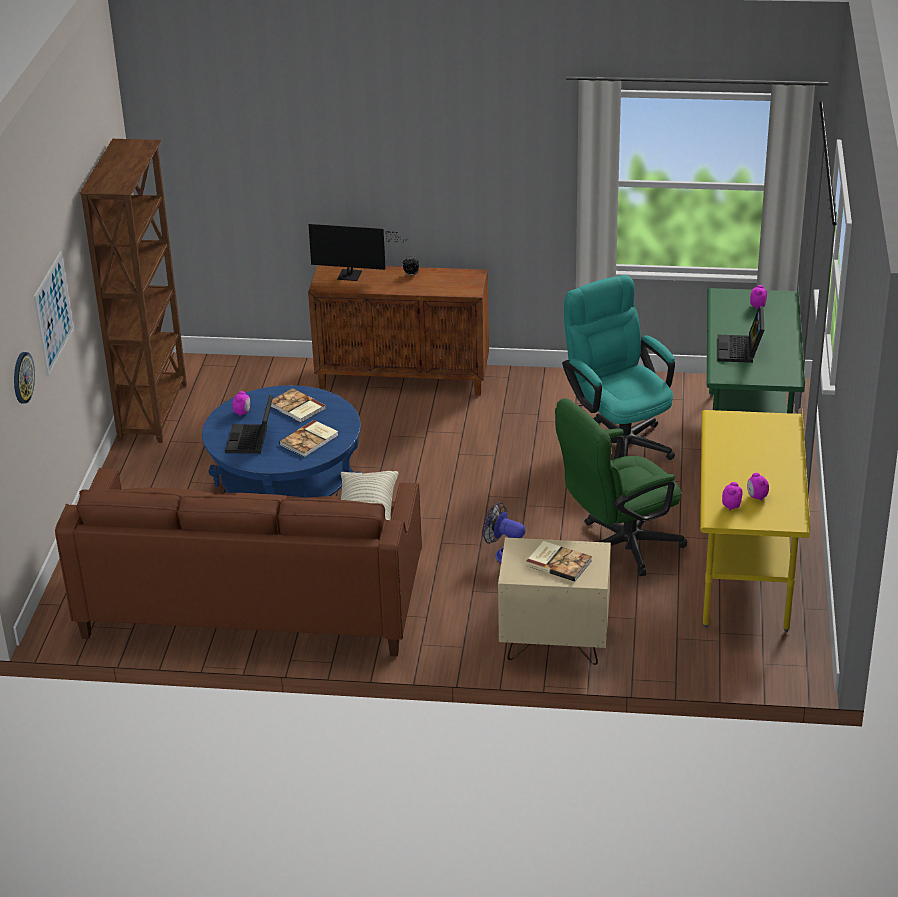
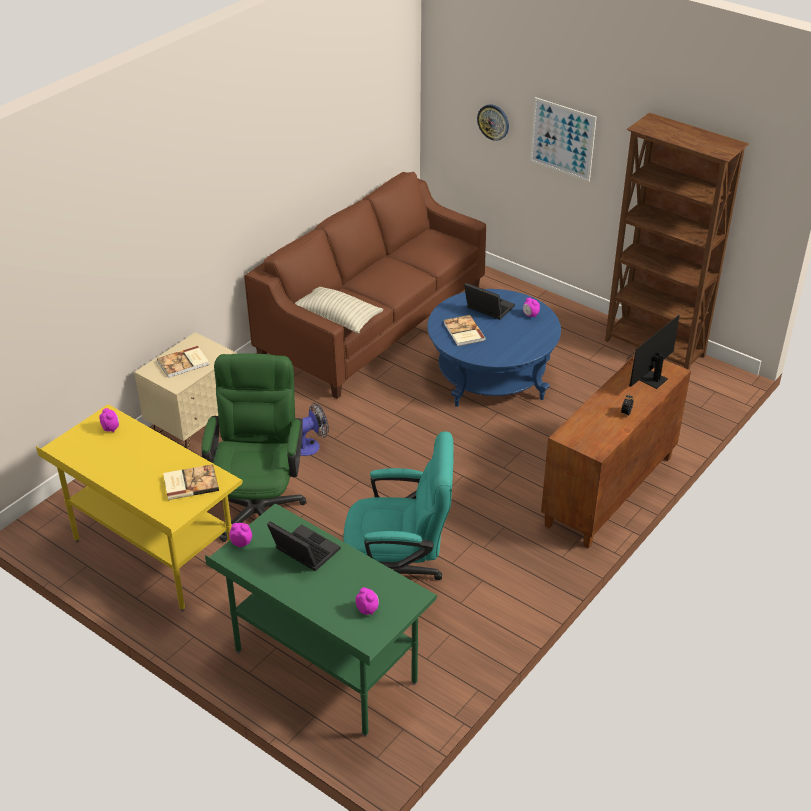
camera: 120 degrees right, 5 degrees up
(297, 407) = (515, 340): book -> book (190, 483)
(756, 497) = (104, 446): alarm clock -> alarm clock (241, 542)

